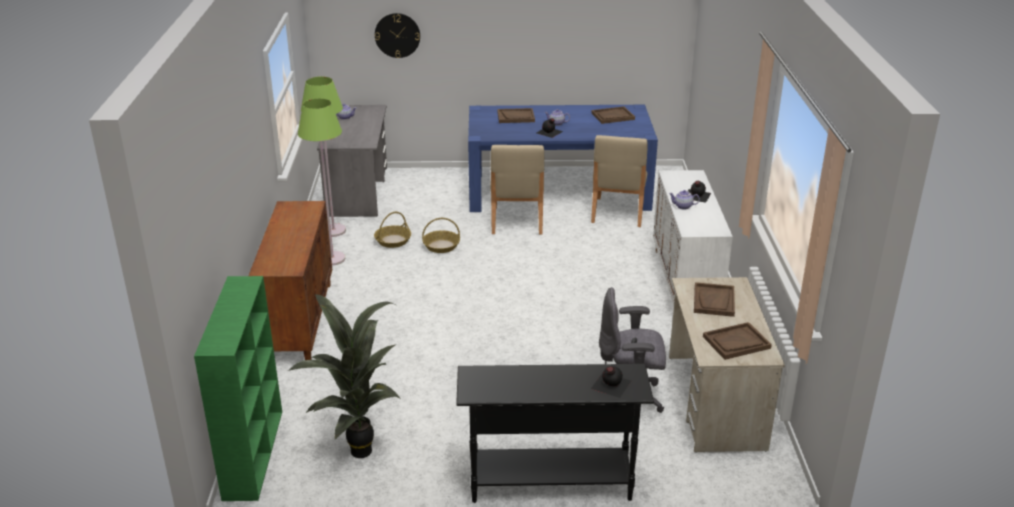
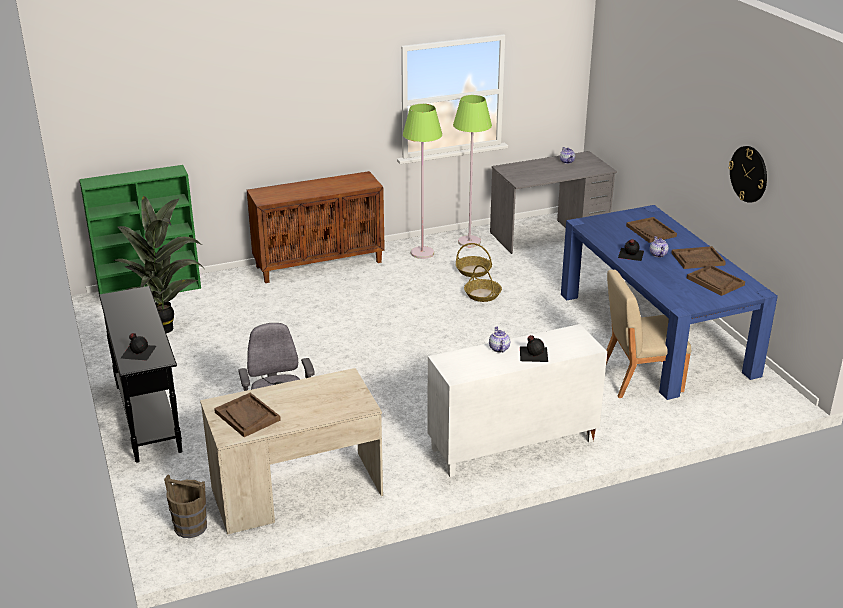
camera: 70 degrees right, 0 degrees up
(397, 35) = (634, 104): wall clock -> wall clock (749, 174)
(516, 221) = (564, 322): beige chair -> none
(714, 301) = (320, 396): brown tray -> brown tray (697, 259)
(751, 473) = (190, 527): none -> brown bucket

